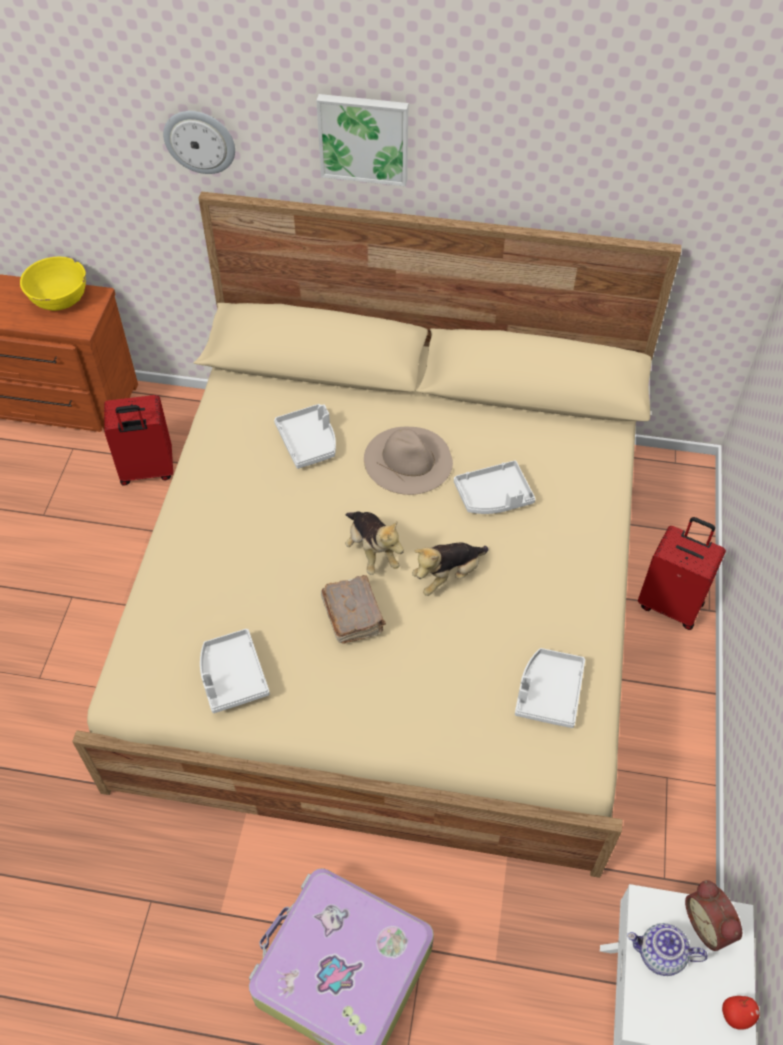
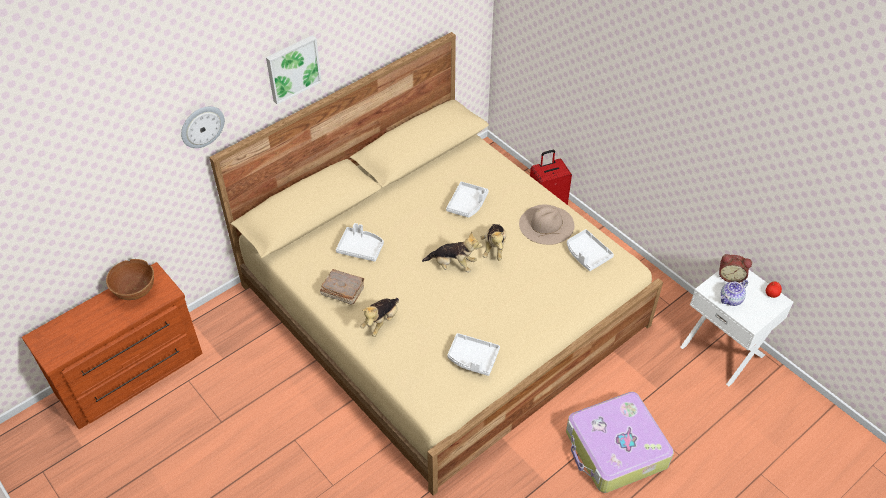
camera: 50 degrees left, 5 degrees down
(59, 299) = (135, 290): yellow bowl -> brown bowl
(147, 471) = (246, 355): red suitcase -> none
(211, 541) = (381, 322): none -> plush toy
(353, 615) = (482, 294): brown book -> brown book (342, 291)
(408, 460) = (413, 219): beige hat -> beige hat (546, 224)

